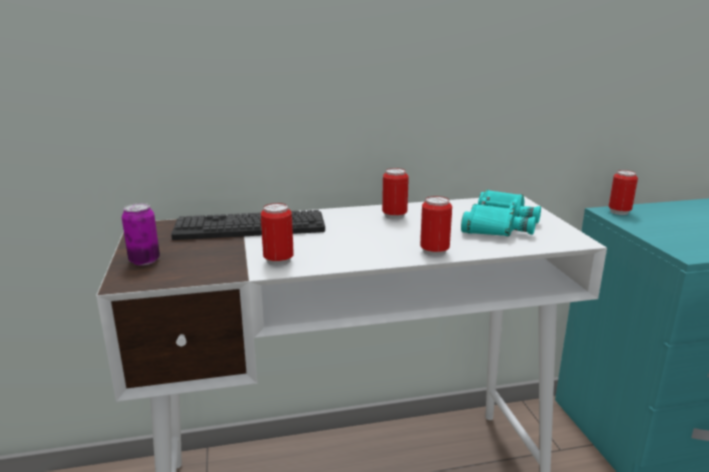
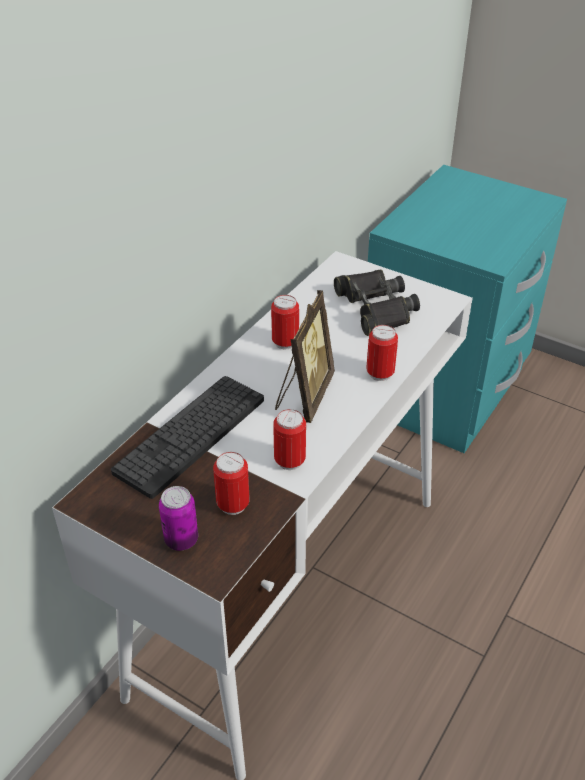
camera: 45 degrees left, 20 degrees up
(354, 240) = (304, 396): none -> picture frame
(499, 224) = (375, 308): turquoise binoculars -> black binoculars
(619, 212) = (399, 226): can -> can (233, 504)

